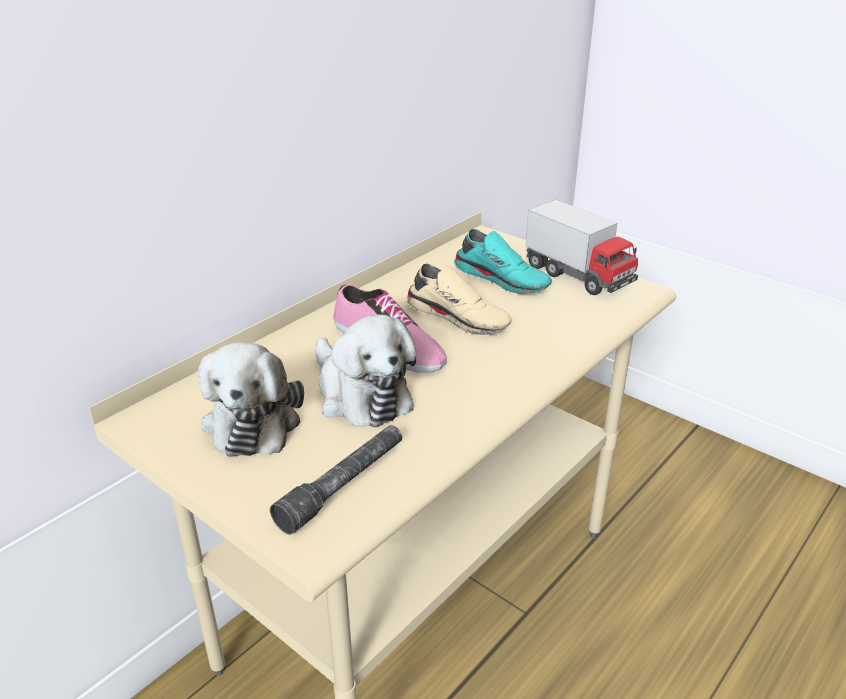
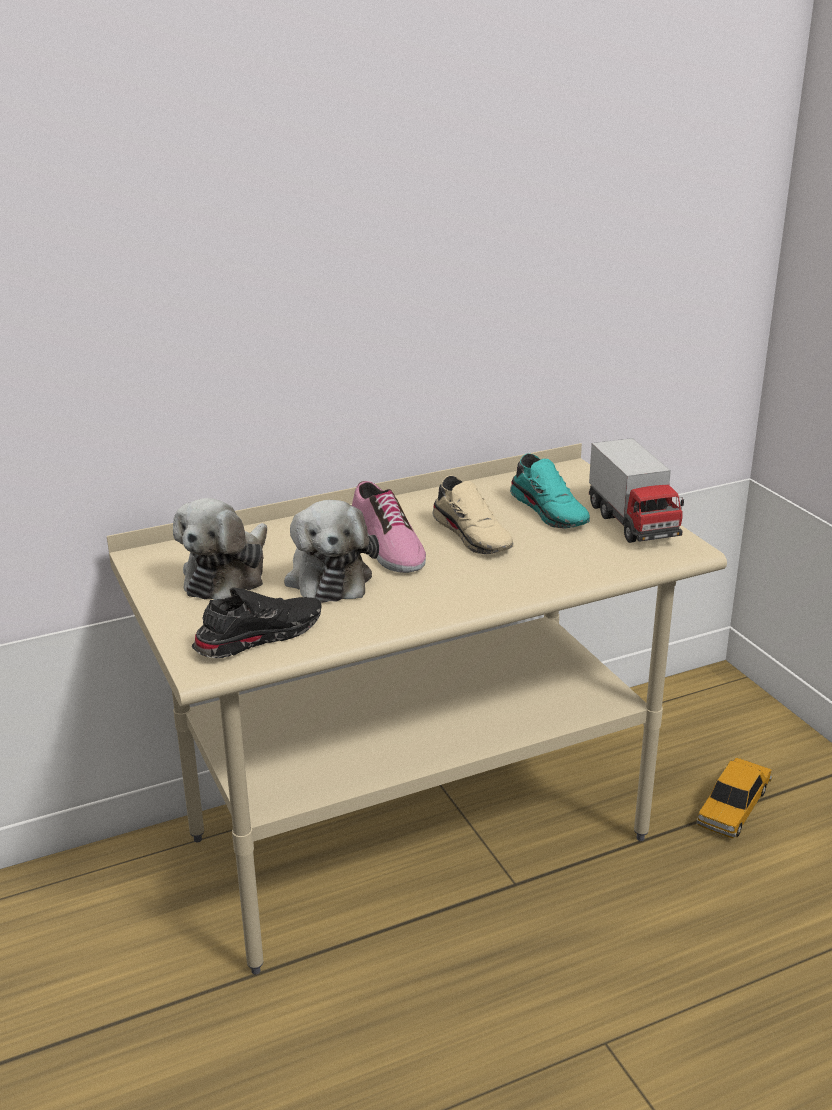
camera: 25 degrees right, 5 degrees down
(343, 485) = (258, 636): grey flashlight -> black shoe
(639, 486) = (733, 807): none -> toy car

